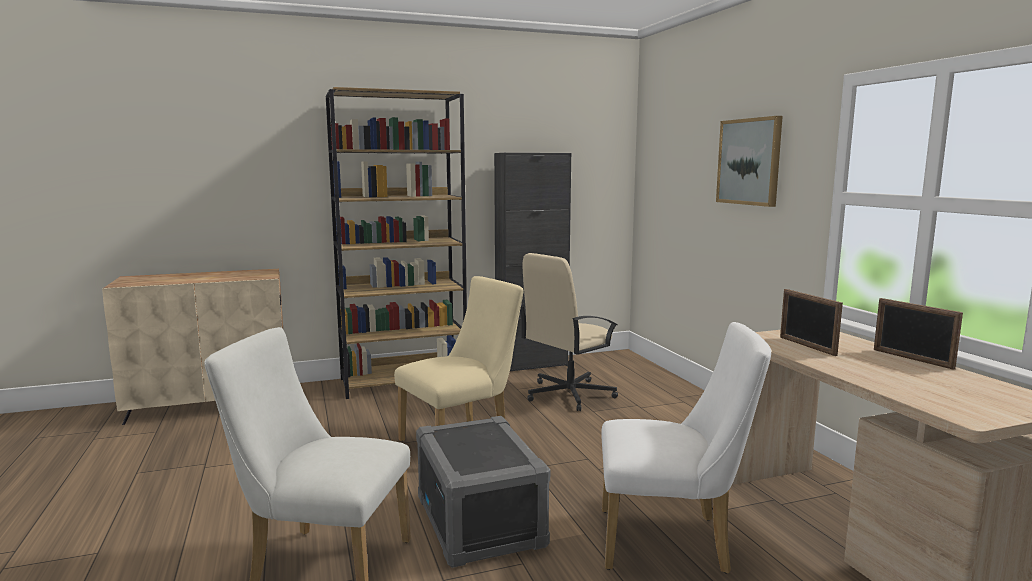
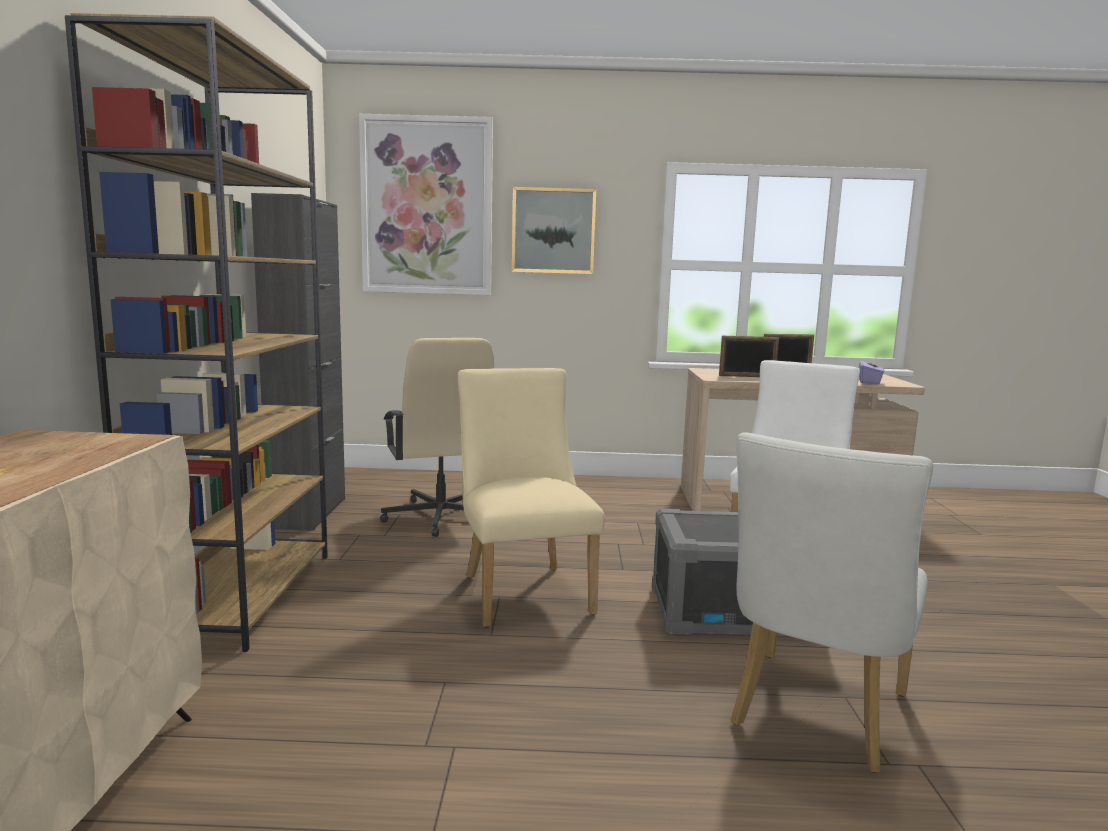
camera: 70 degrees left, 0 degrees up
(678, 144) = (427, 206): none -> picture
(928, 398) = (869, 382): none -> purple tissue box

